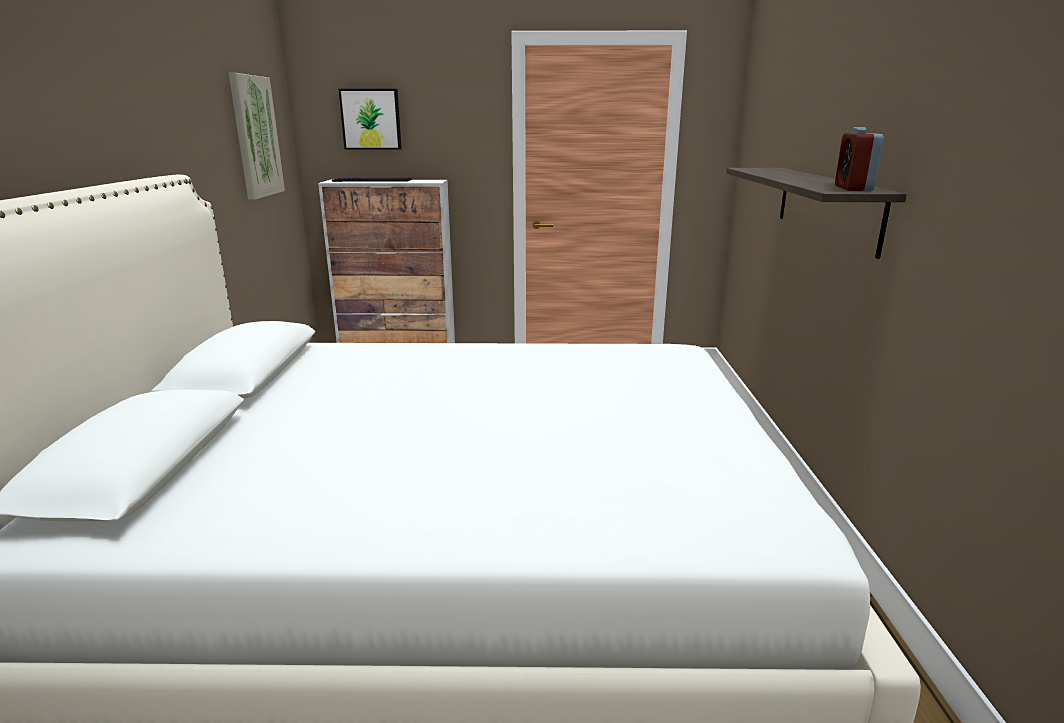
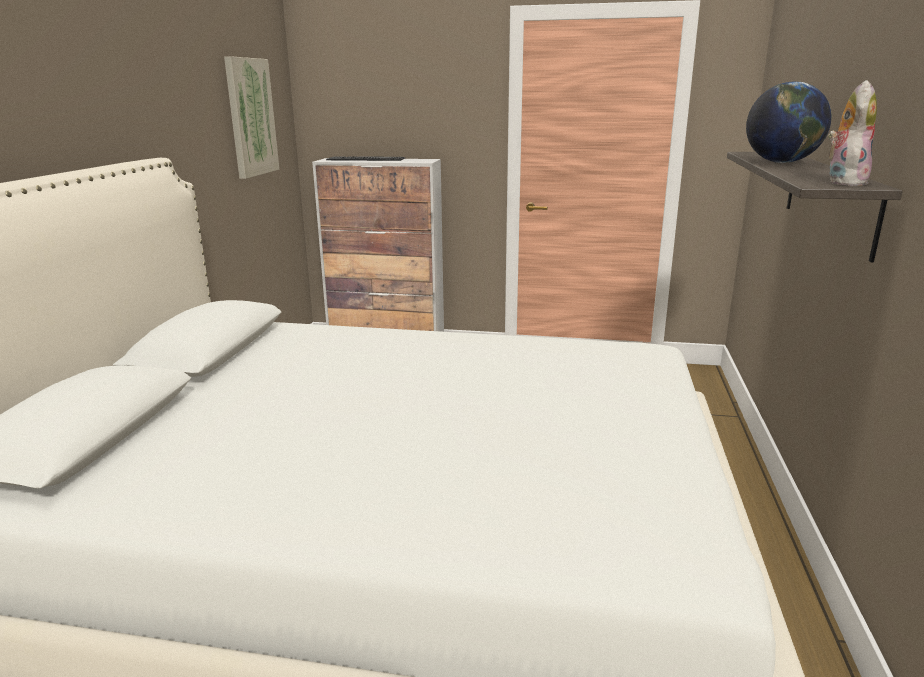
camera: 10 degrees right, 0 degrees up
(371, 119) = (367, 98): picture -> none
(784, 175) = (781, 163): none -> globe
(853, 188) = (843, 182): alarm clock -> plush toy

